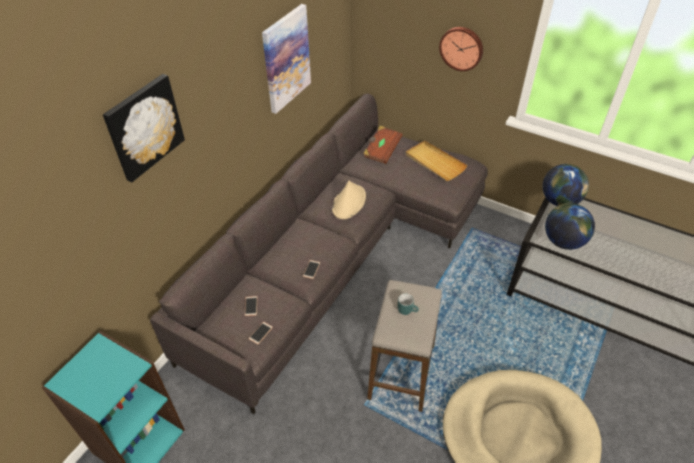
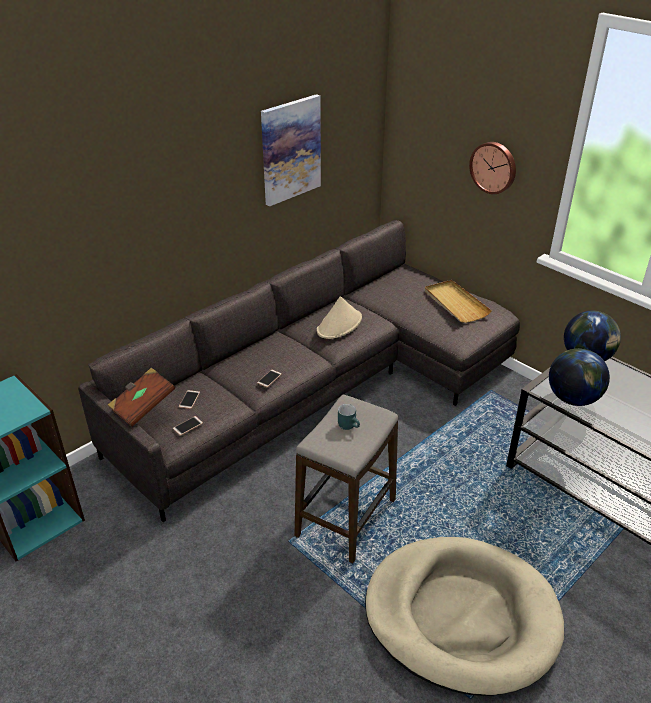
camera: 15 degrees right, 10 degrees down
(143, 127) = (103, 167): picture -> none
(381, 151) = (399, 283): brown book -> brown book (143, 406)

